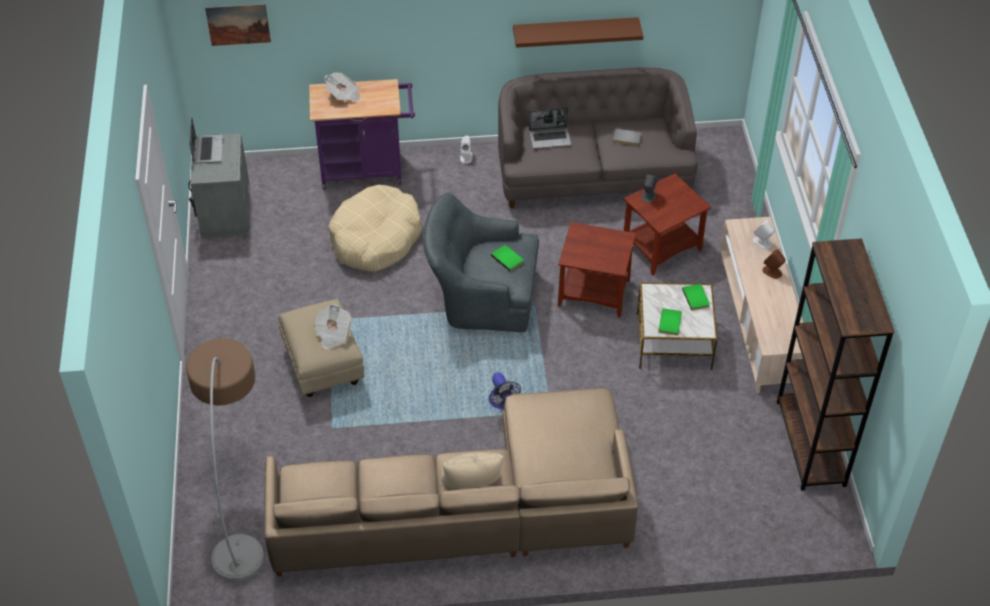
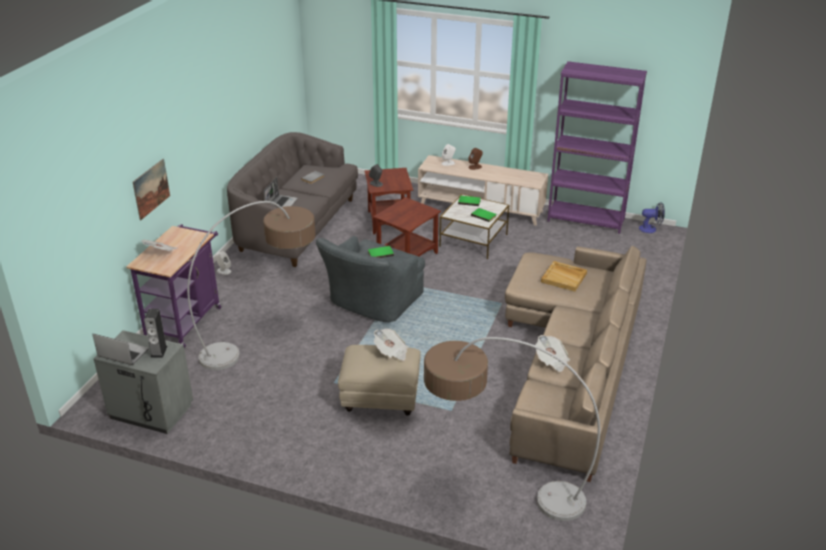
camera: 65 degrees left, 15 degrees down
(221, 170) = (159, 351): none -> speaker
(238, 24) = (69, 231): picture -> picture (151, 189)
(375, 238) = (266, 335): beige dog bed -> floor lamp
(387, 471) = (551, 361): none -> newspaper
(472, 487) = (586, 326): beige pillow -> none
(502, 403) = (480, 321): fan -> fan (650, 229)
(562, 439) = (564, 278): none -> beige tray
(575, 31) = (240, 127): brown shelf -> none
(810, 443) = (586, 220): brown bookcase -> purple bookcase

